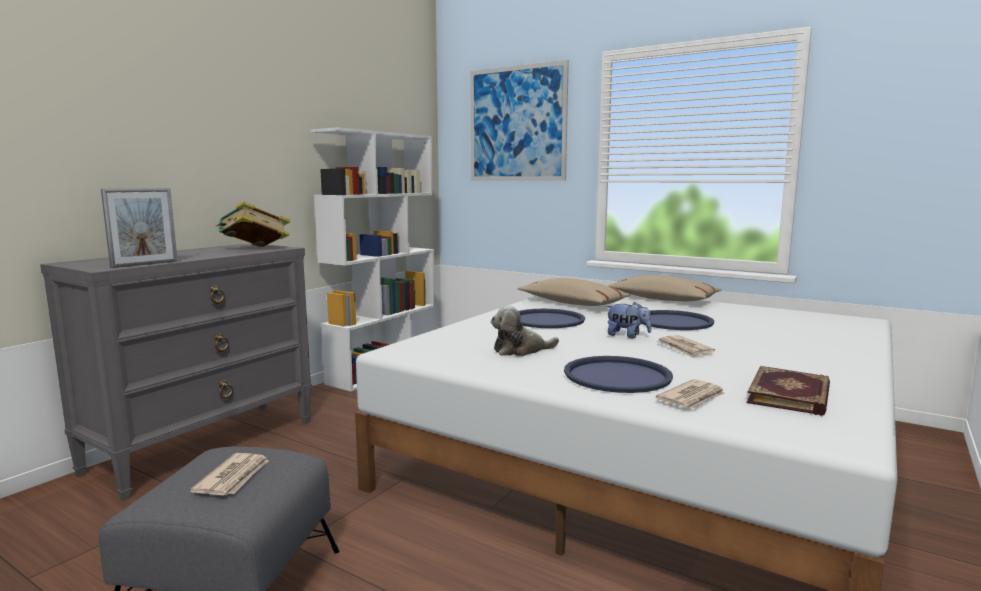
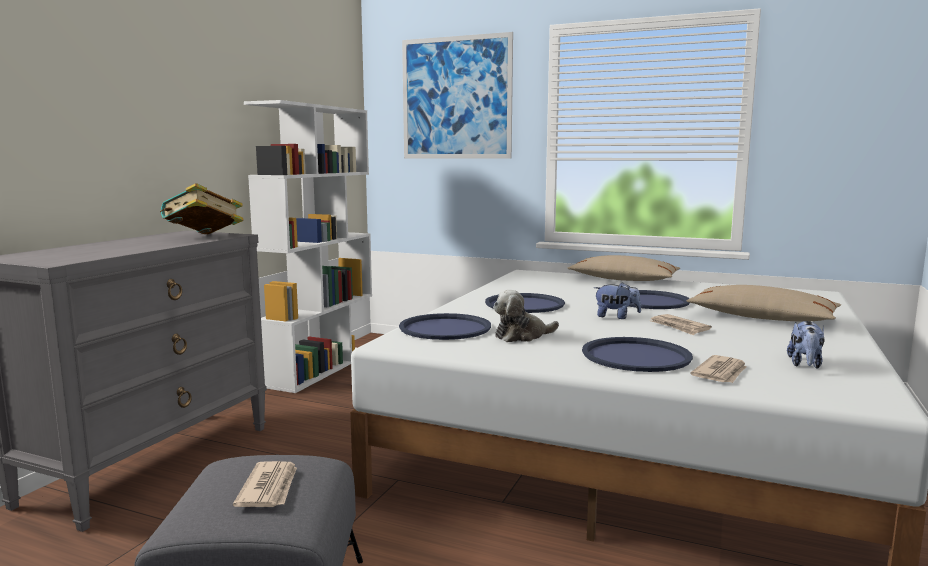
camera: 10 degrees left, 0 degrees up
(145, 264) = (99, 257): picture frame -> none
(454, 339) = (445, 328): none -> blue tray
(572, 303) = (537, 287): beige pillow -> beige pillow (761, 318)
(791, 395) = (805, 364): book -> plush toy

